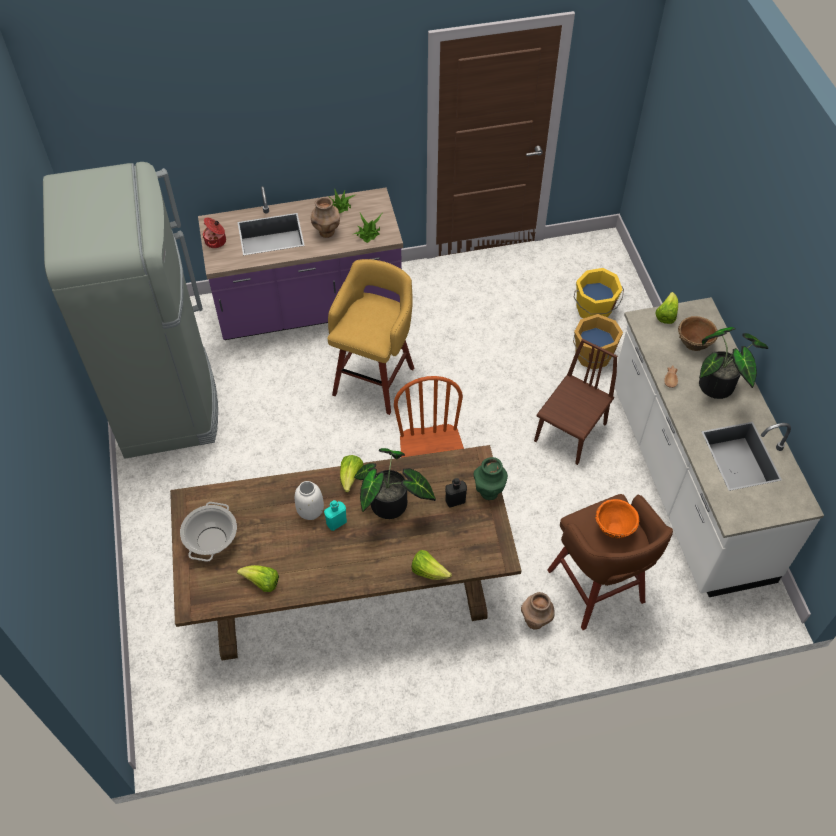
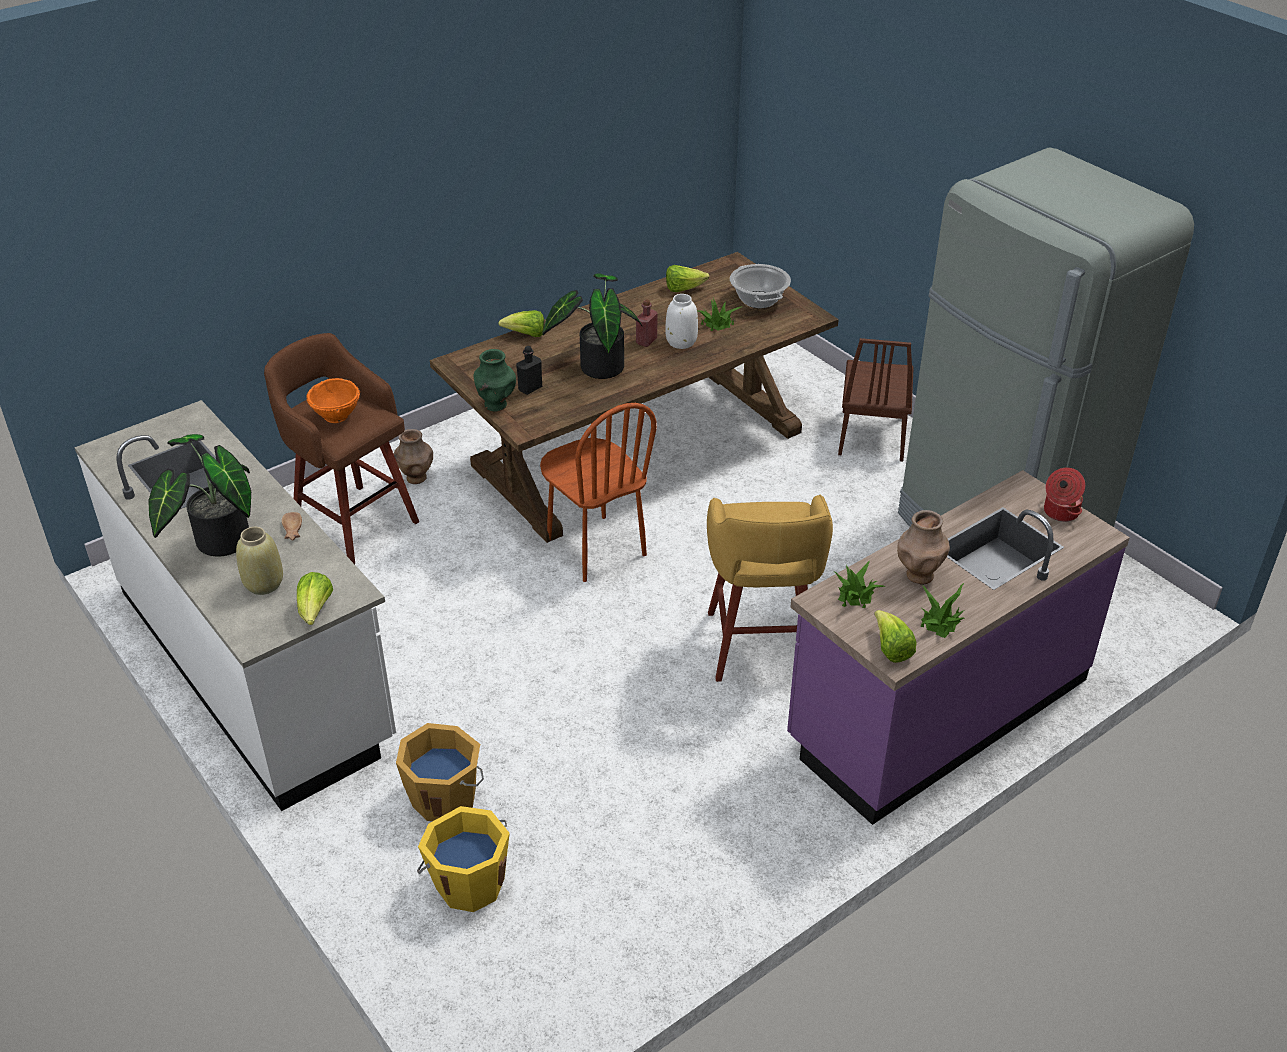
camera: 155 degrees right, 15 degrees down
(266, 523) = (717, 323): none -> potted plant
(336, 523) = (646, 341): turquoise bottle -> red bottle
(350, 478) = (660, 375): lettuce -> lettuce (891, 649)
(570, 432) = (442, 672): brown chair -> brown chair (872, 435)
(693, 343) = (264, 584): brown bowl -> beige vase

